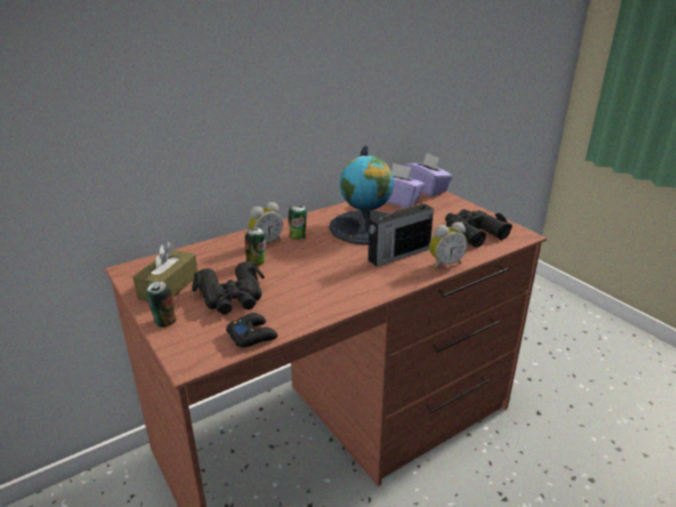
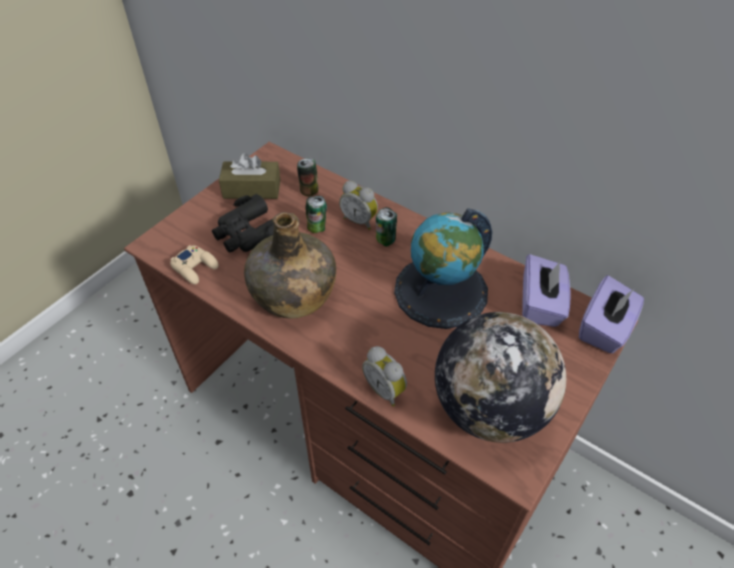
camera: 70 degrees right, 20 degrees up
(164, 321) = (201, 208): can -> can (309, 190)
(252, 335) = (195, 267): black game controller -> beige game controller
(327, 286) = (292, 294): none -> green bottle
(398, 254) = (387, 338): radio -> none
(472, 232) = (489, 408): black binoculars -> globe

